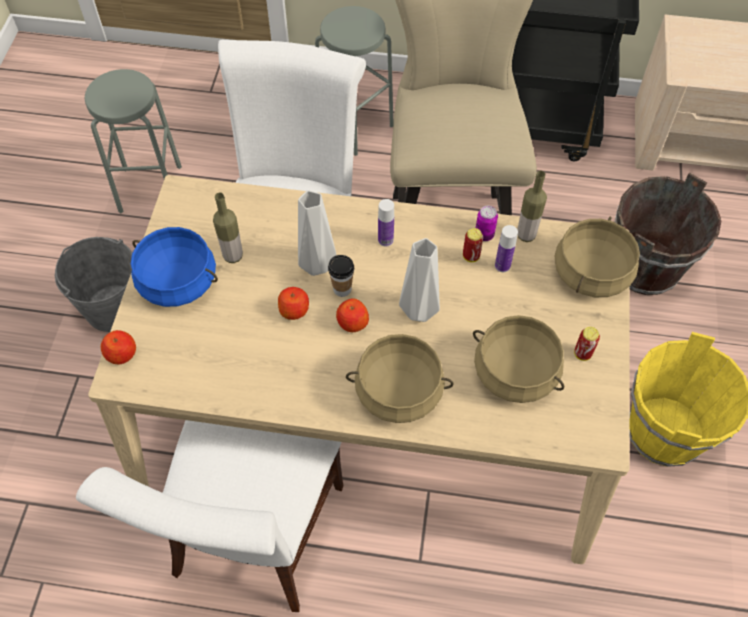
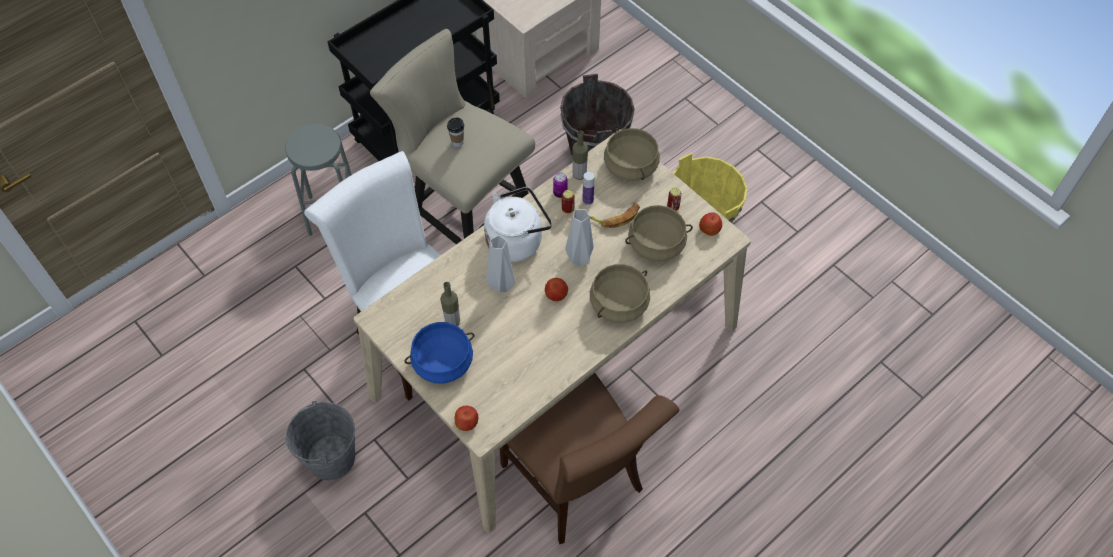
camera: 50 degrees left, 0 degrees up
(150, 188) = (252, 370): grey stool -> none
(254, 540) = (578, 483): white chair -> brown chair
(294, 310) = (520, 316): apple -> apple (709, 229)
(342, 289) = (529, 284): cup -> cup (457, 142)
(385, 240) = (517, 240): bottle -> white kettle
(510, 308) = (616, 217): none -> banana

